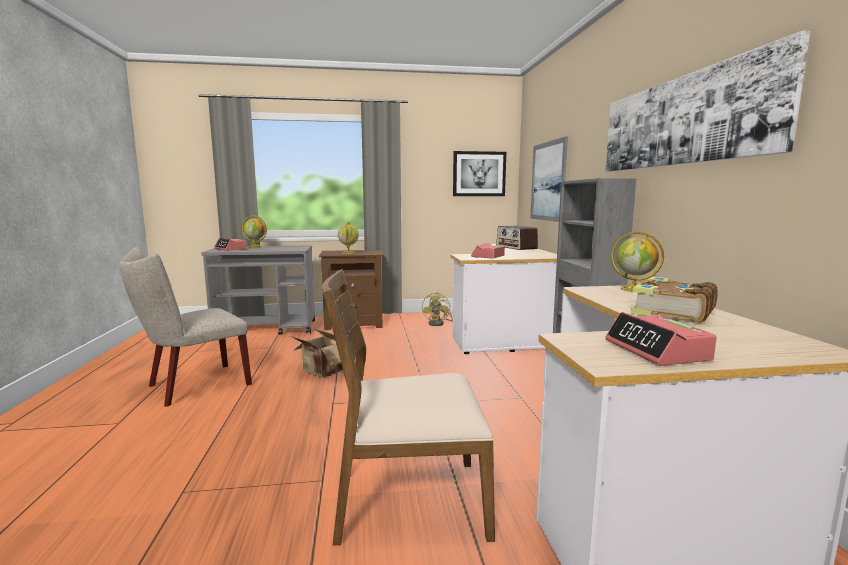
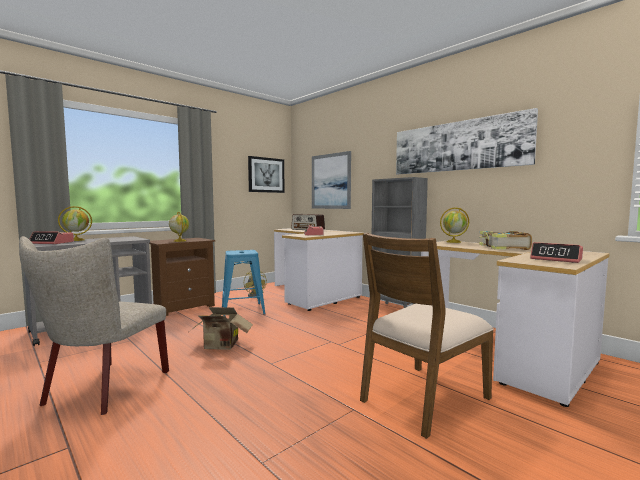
camera: 35 degrees left, 5 degrees down
(399, 338) = (243, 310): none -> blue stool

